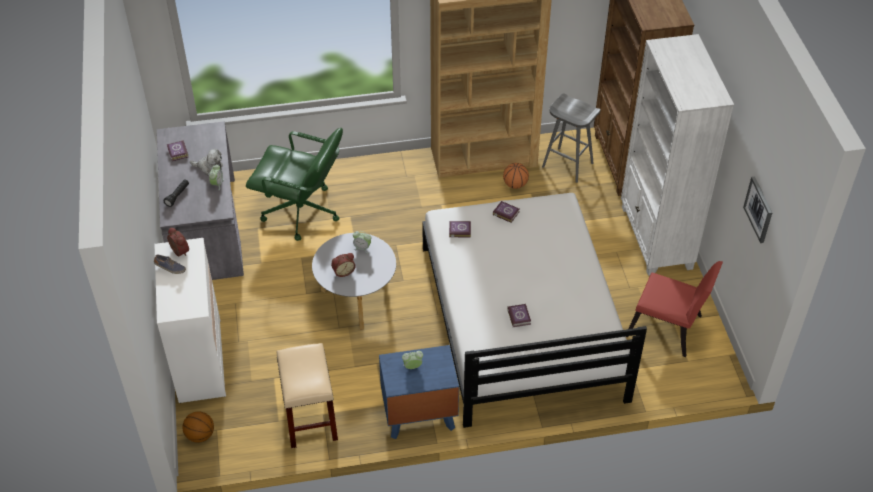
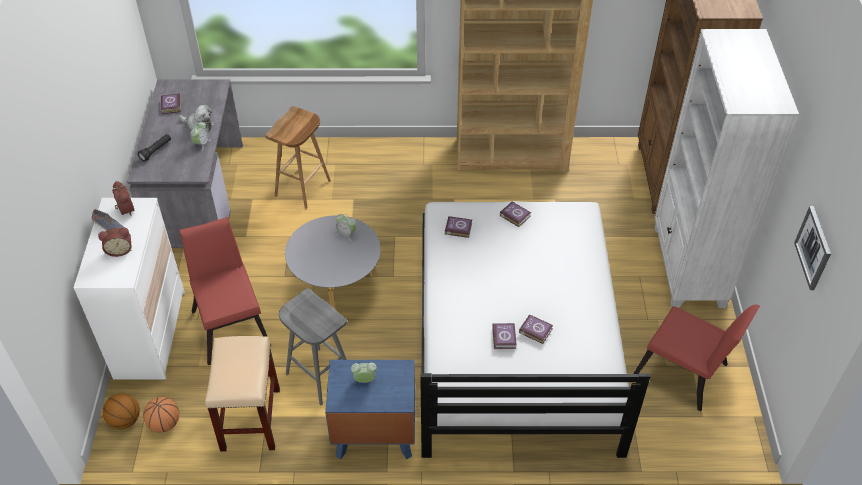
camera: 10 degrees right, 0 degrees up
(269, 340) = (230, 323): none -> red chair
(301, 213) = (303, 189): green office chair -> brown stool
(343, 271) = (318, 257): alarm clock -> alarm clock (119, 250)
(515, 184) = (539, 187): basketball -> basketball (164, 424)
(543, 307) = (535, 330): none -> book
(567, 165) = (601, 173): grey stool -> grey stool (318, 376)

